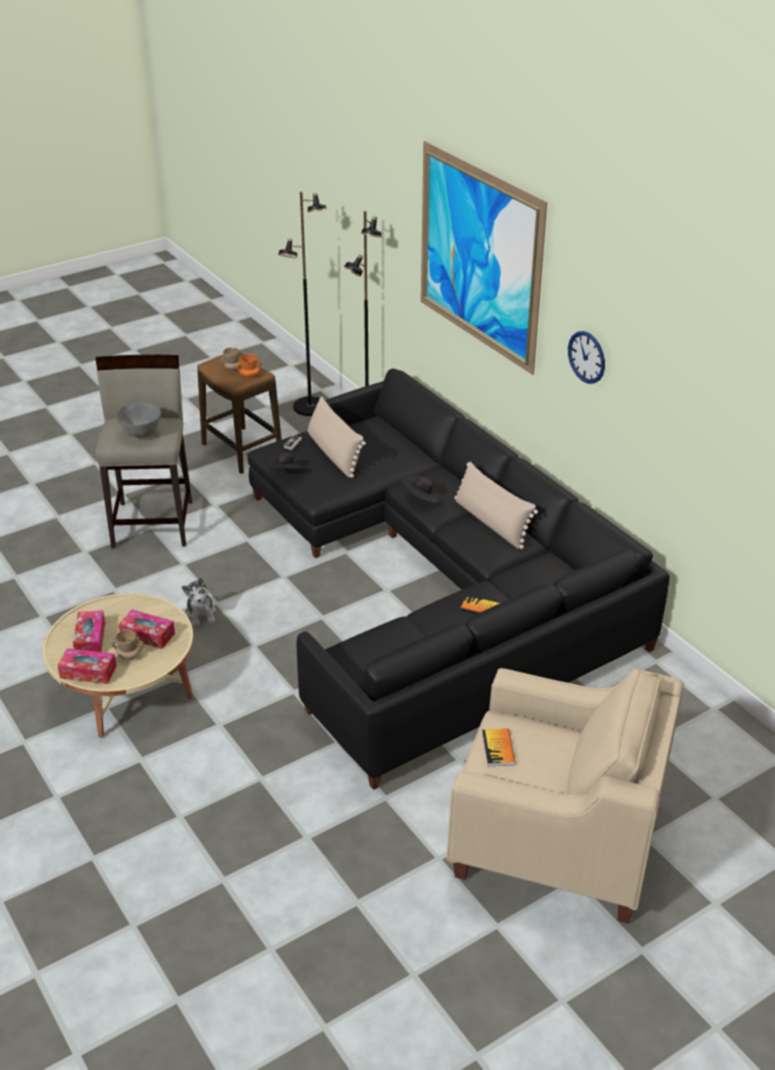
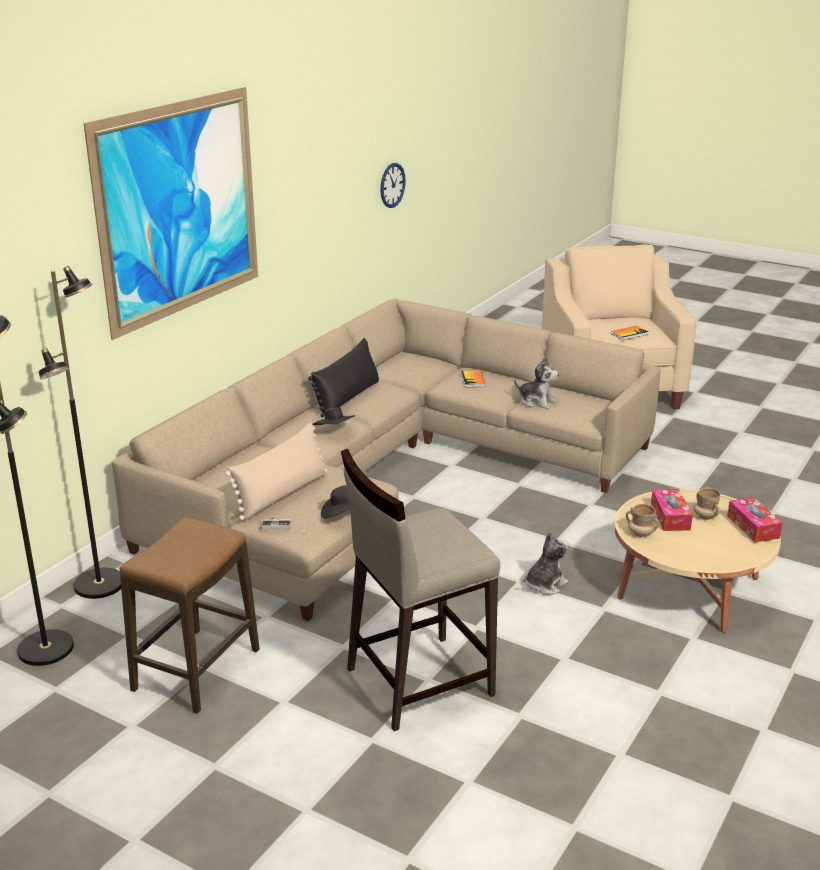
camera: 115 degrees left, 10 degrees down
(90, 639) = (714, 544): tissue box -> none
(141, 434) = (436, 531): grey bowl -> none
(233, 369) = (182, 551): beige mug -> beige mug (640, 533)
(249, 376) = (200, 530): orange mug -> none
(402, 633) = (537, 402): none -> plush toy
(438, 586) = (384, 474): black sofa -> beige sofa
(491, 523) = (347, 397): beige pillow -> black pillow
(586, 357) = (299, 206): wall clock -> wall clock (392, 185)

